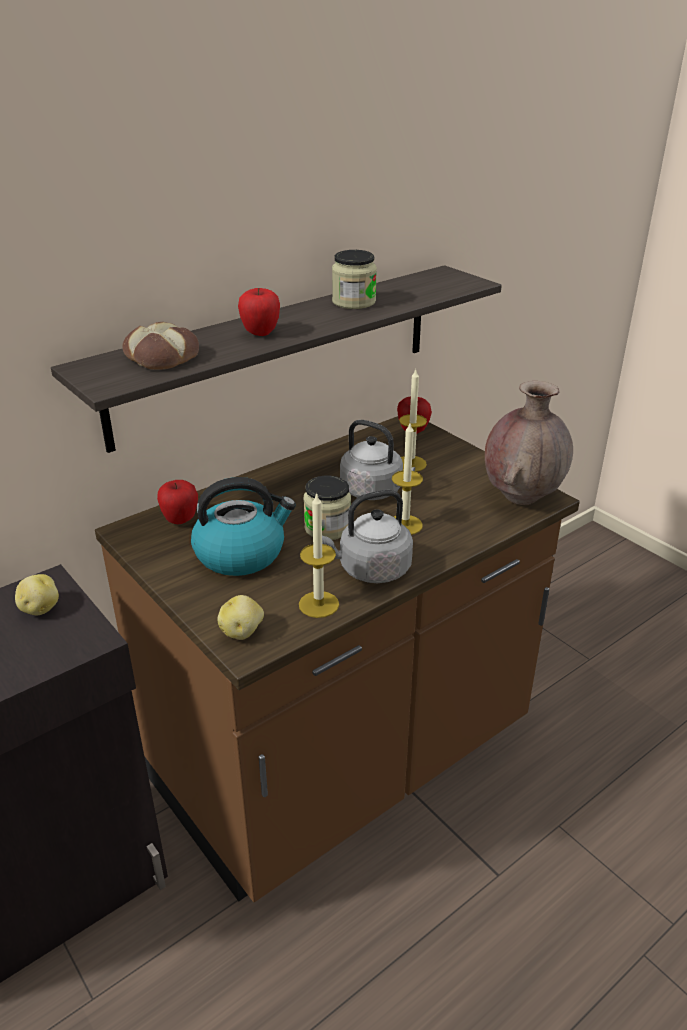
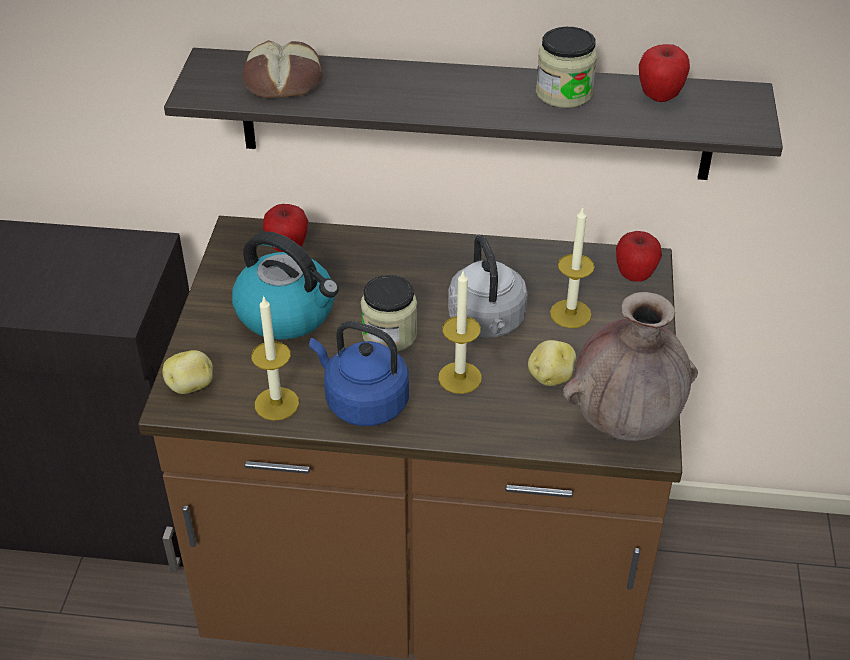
camera: 45 degrees right, 10 degrees up
(39, 609) = (118, 266): potato -> potato (550, 377)
(260, 333) = (405, 92): apple -> apple (659, 96)
(371, 570) = (363, 402): grey kettle -> blue kettle

